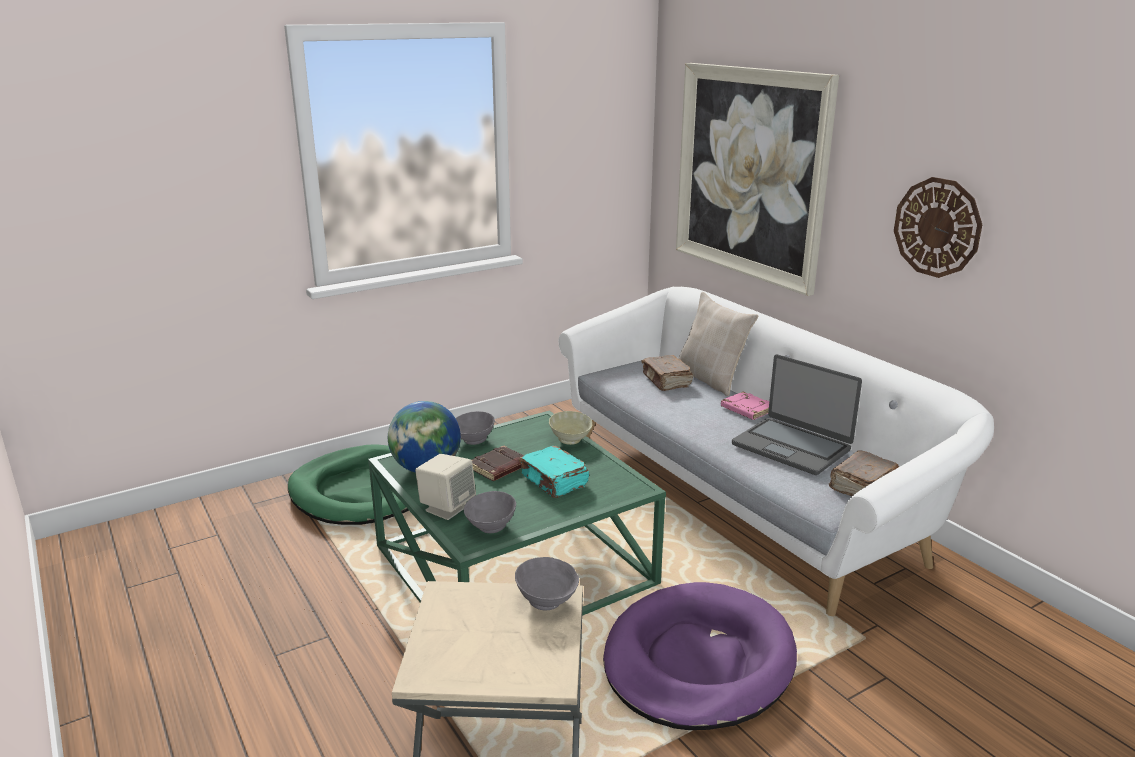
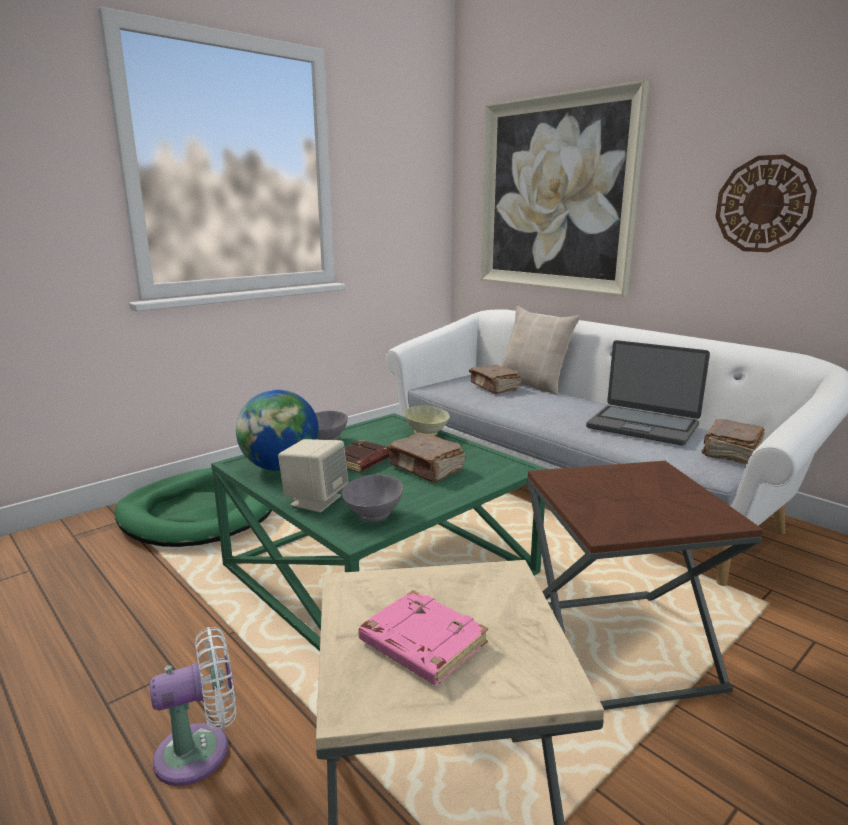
camera: 10 degrees left, 5 degrees down
(340, 699) = (200, 751): none -> white fan
(546, 602) = (491, 583): grey bowl -> none
(554, 482) = (426, 469): turquoise book -> brown book
(698, 661) = (616, 648): purple dog bed -> brown side table
(746, 409) = (581, 402): pink book -> pink book (420, 644)

